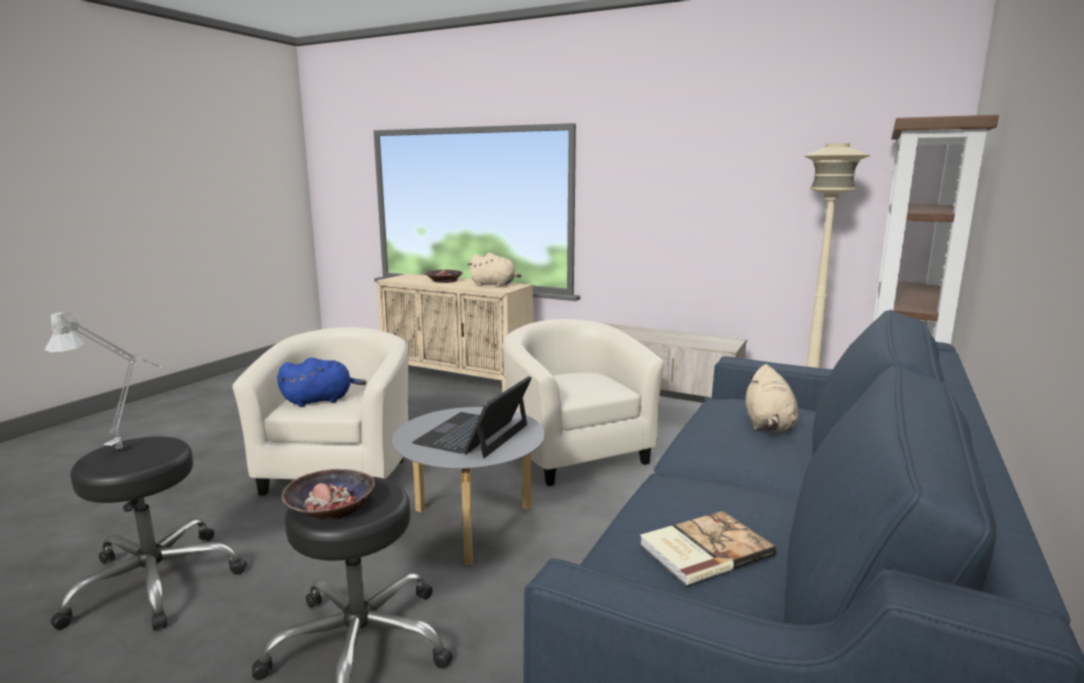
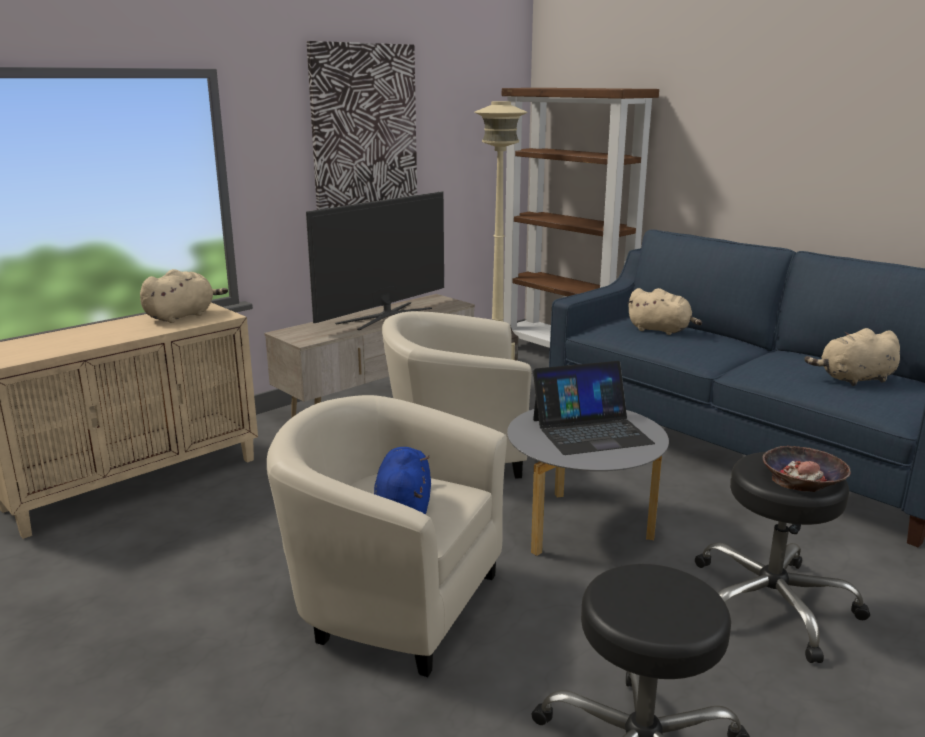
camera: 70 degrees left, 5 degrees up
(126, 447) = (628, 608): grey table lamp -> none
(444, 280) = (87, 335): bowl -> none
(473, 434) = (591, 431): laptop -> laptop turned 60 degrees counterclockwise
(652, 335) = (385, 315): none -> television
(702, 174) = (364, 131): none -> picture
(703, 549) = (854, 379): book -> beige plush toy

